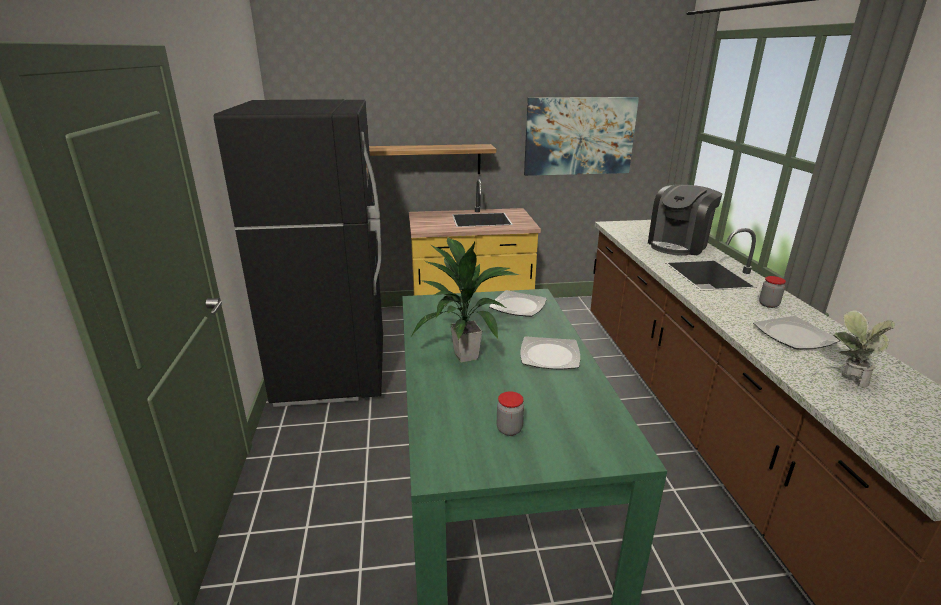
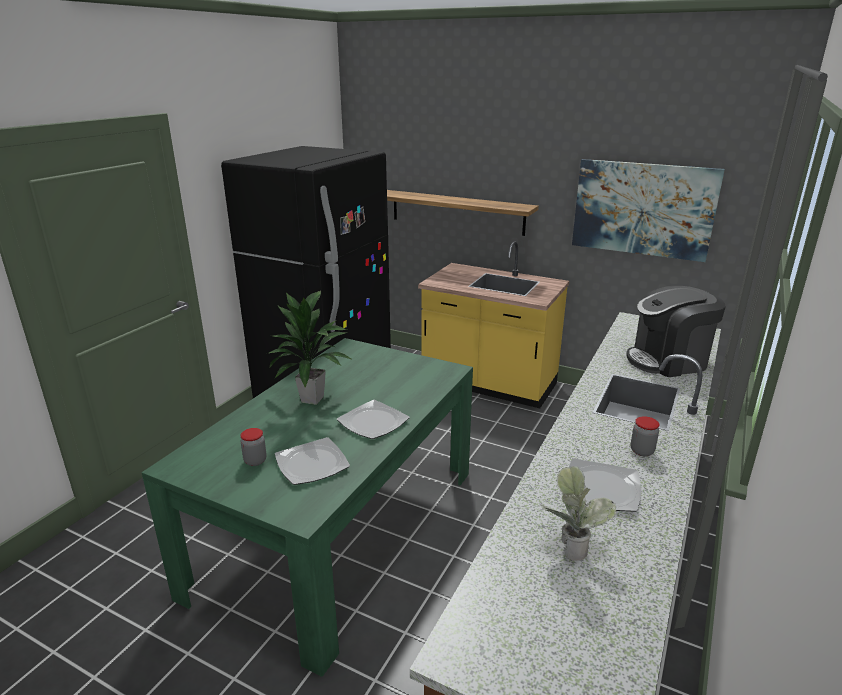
camera: 35 degrees right, 0 degrees up
(518, 306) = (418, 374): plate -> plate (311, 464)

